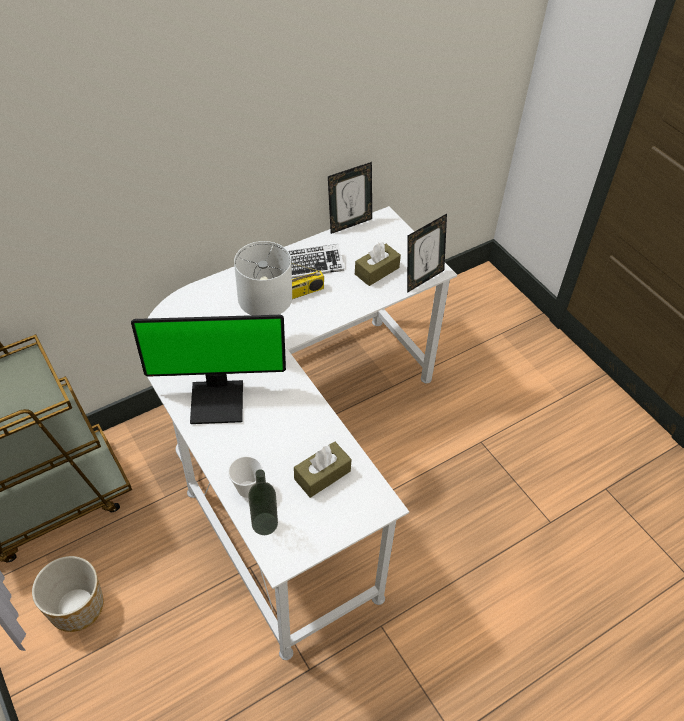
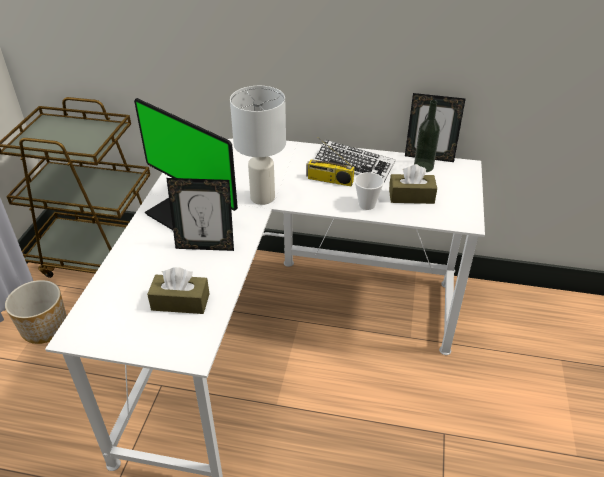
camera: 45 degrees right, 10 degrees down
(247, 489) = (121, 275): cup -> cup (367, 205)
(264, 524) = (100, 304): bottle -> bottle (423, 167)
(423, 279) = (446, 221): picture frame -> picture frame (205, 246)

